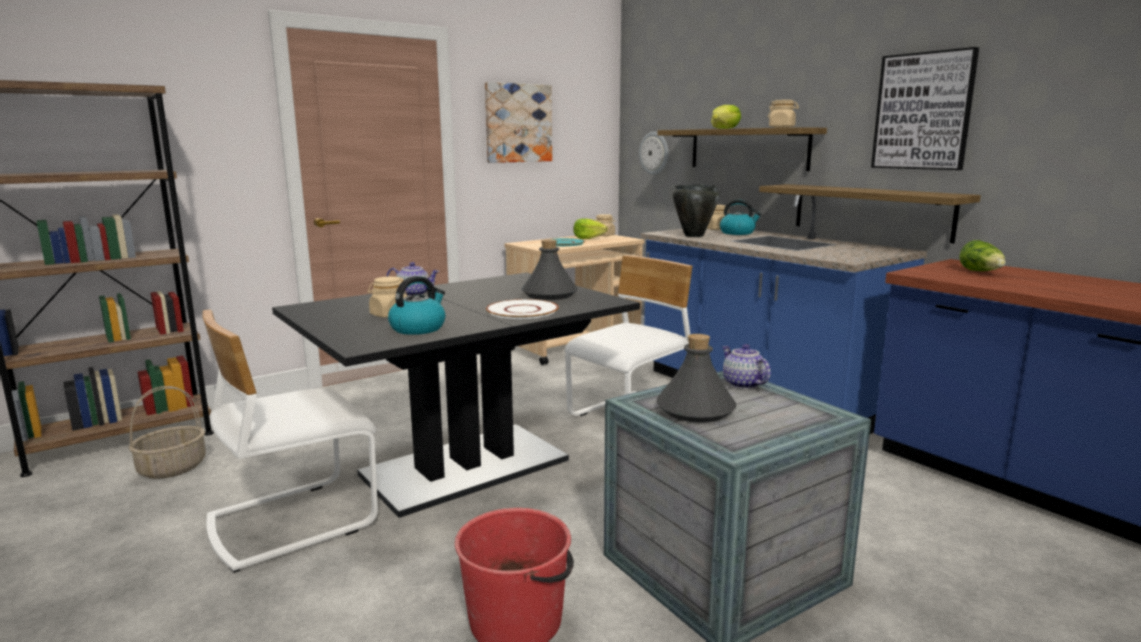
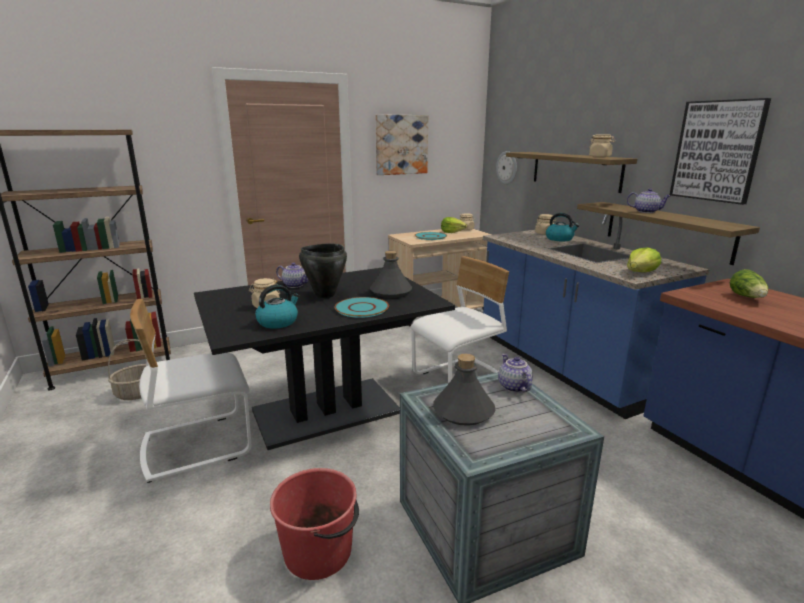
camera: 10 degrees right, 5 degrees up
(522, 311) = (362, 308): white plate -> turquoise plate
(693, 235) = (522, 240): black cooking pot -> black cooking pot (324, 295)
(724, 128) = (556, 154): lettuce -> lettuce (641, 272)
(846, 188) = (646, 212): none -> teapot

